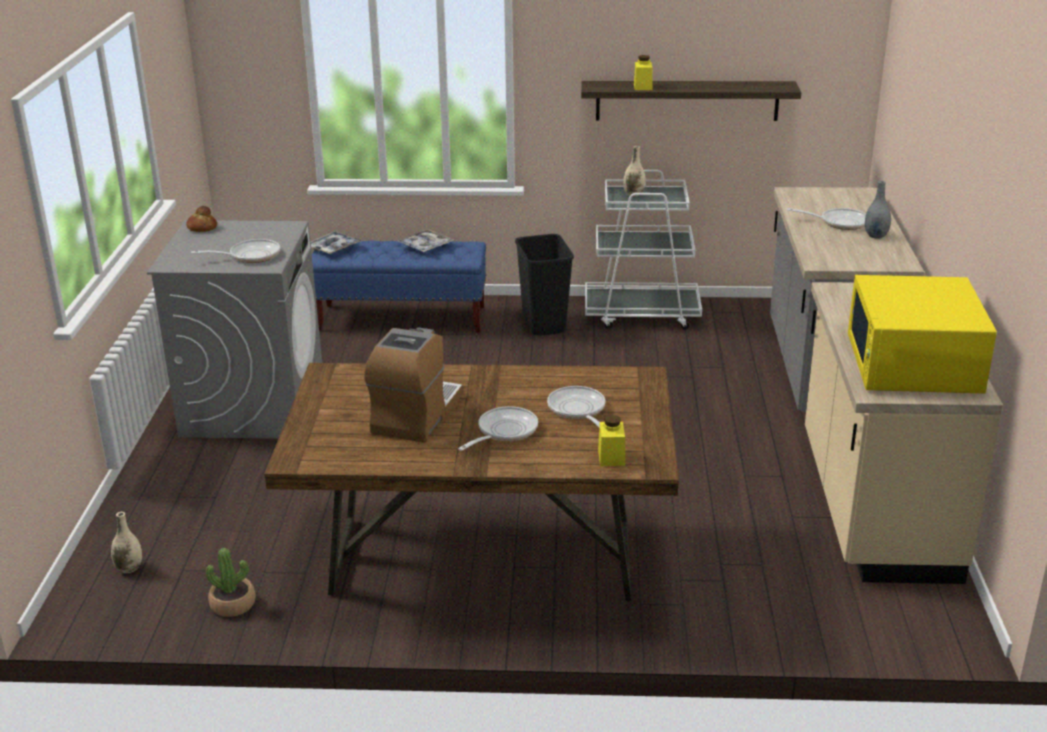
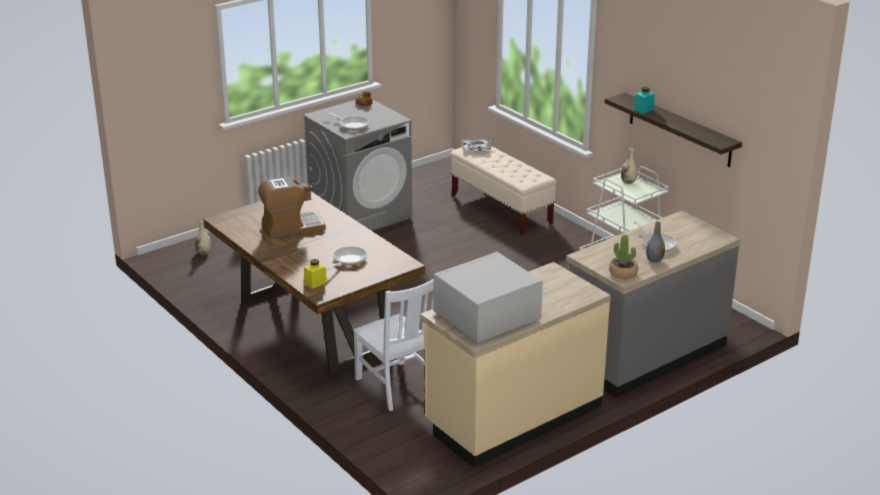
camera: 50 degrees right, 0 degrees up
(233, 604) = (209, 285): potted plant -> potted plant (623, 273)
(402, 319) = (501, 209): blue bench -> beige bench
(425, 246) = (519, 167): tray -> none
(504, 431) = (304, 251): frying pan -> none
(543, 325) = (561, 248): black trash can -> none
(643, 87) = (644, 109): yellow jar -> turquoise jar
(718, 560) = (397, 387): none -> white chair
(912, 365) = (486, 316): yellow microwave -> white microwave

